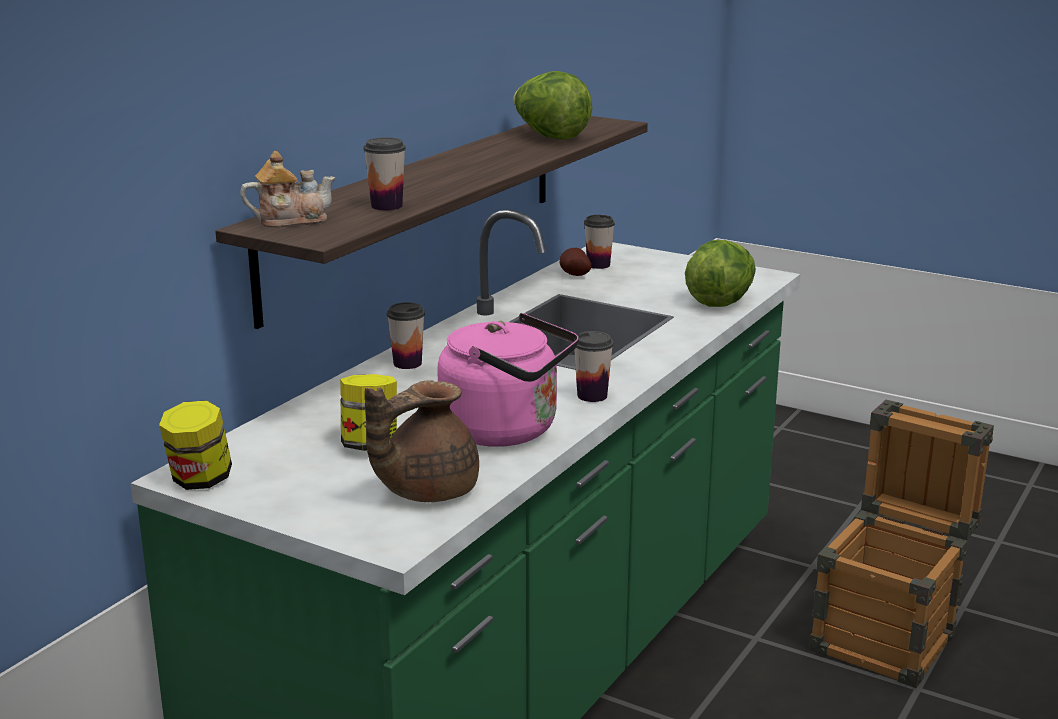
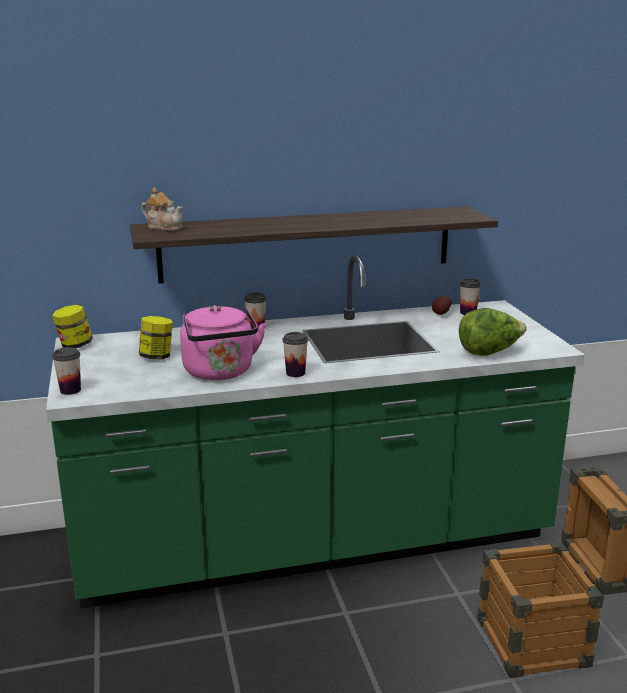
camera: 45 degrees right, 0 degrees up
(387, 206) = (219, 230): cup -> cup (70, 390)
(425, 490) = (129, 383): brown teapot -> none
(549, 137) = (412, 216): lettuce -> none

